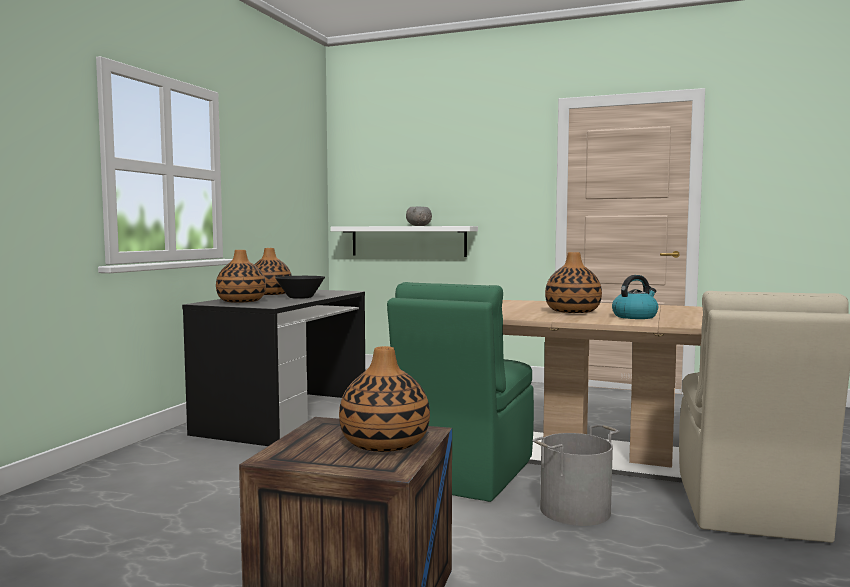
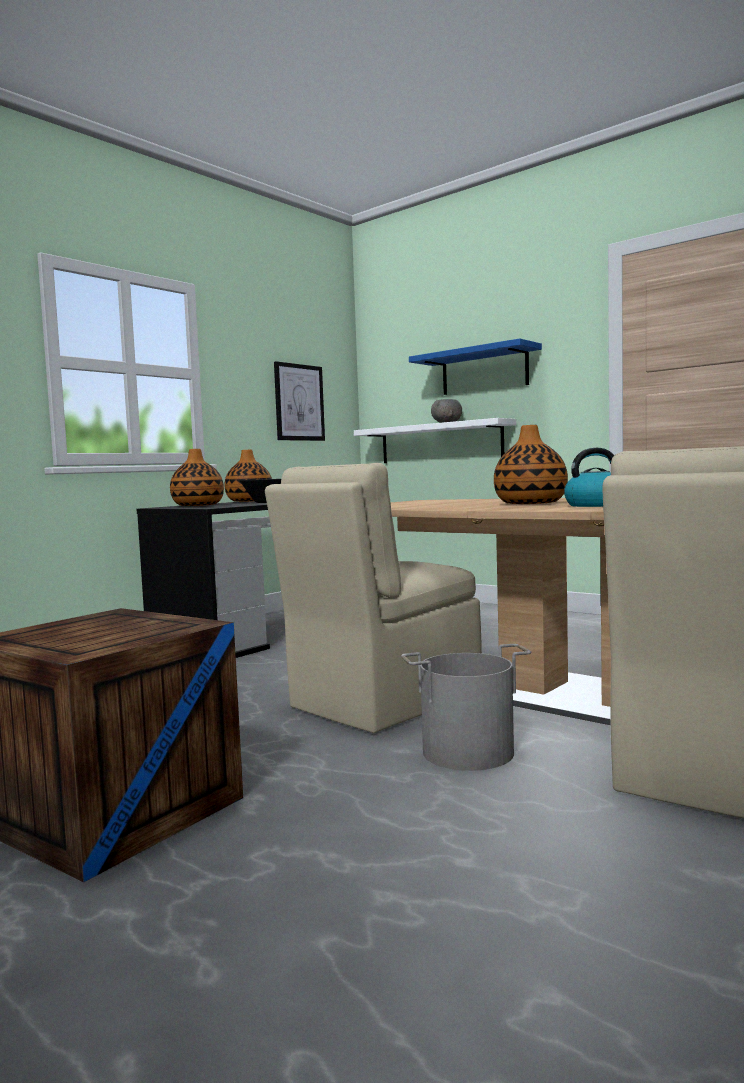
camera: 20 degrees right, 0 degrees up
(289, 201) = (299, 402): none -> picture
(385, 444) = (127, 632): vase -> none
(450, 185) = (484, 371): none -> blue shelf
(464, 473) = (382, 702): green chair -> beige chair

